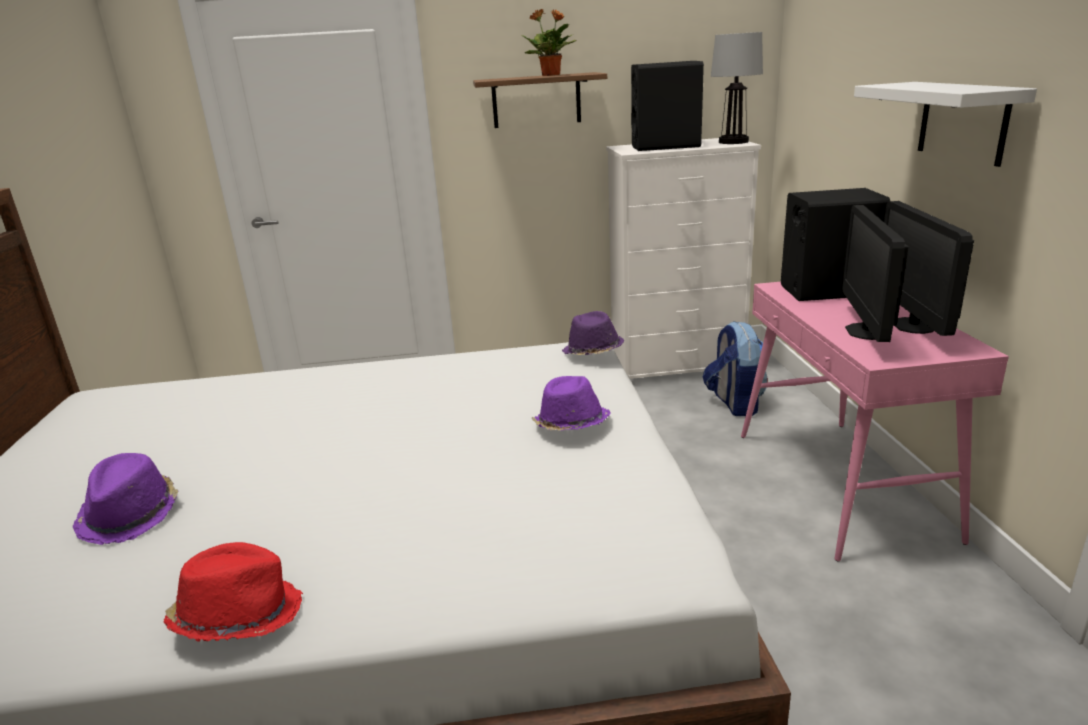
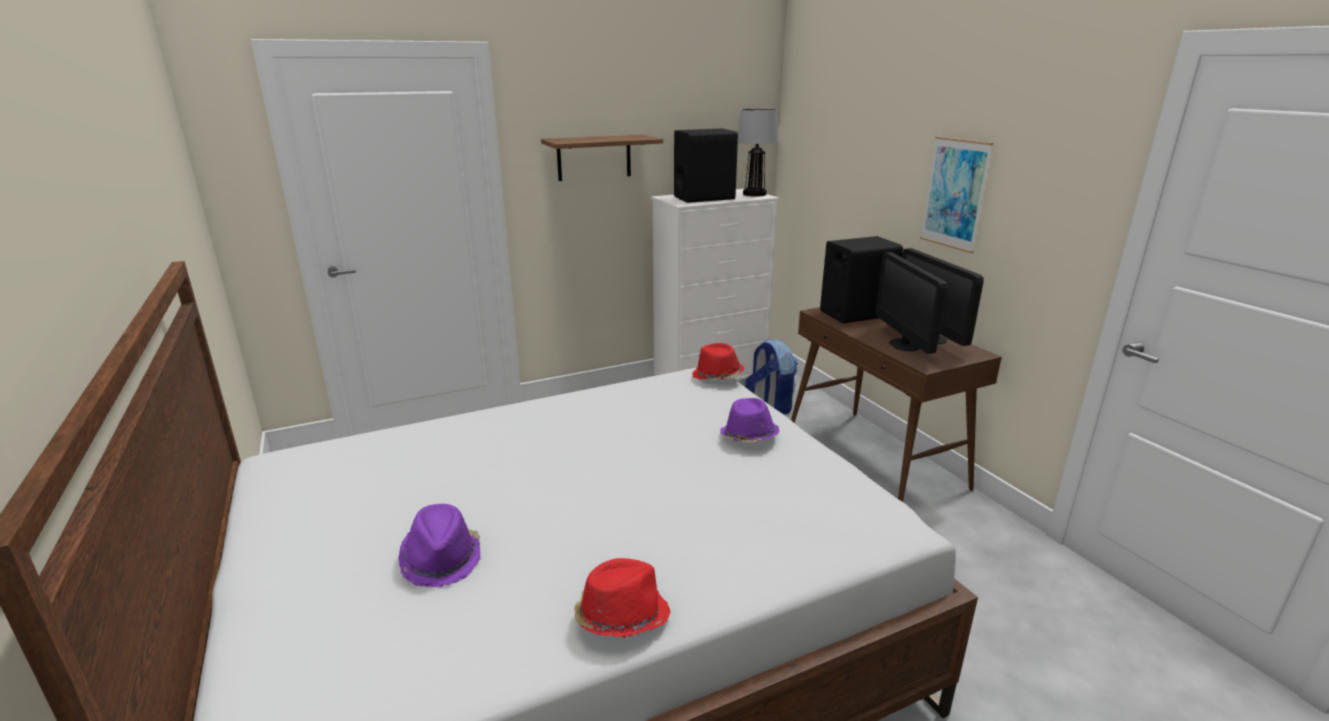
camera: 20 degrees left, 0 degrees up
(551, 75) = (613, 138): potted plant -> none
(592, 352) = (717, 376): purple hat -> red hat
(841, 484) = (875, 459): pink console table -> brown console table
(962, 121) = (955, 194): white shelf -> picture

